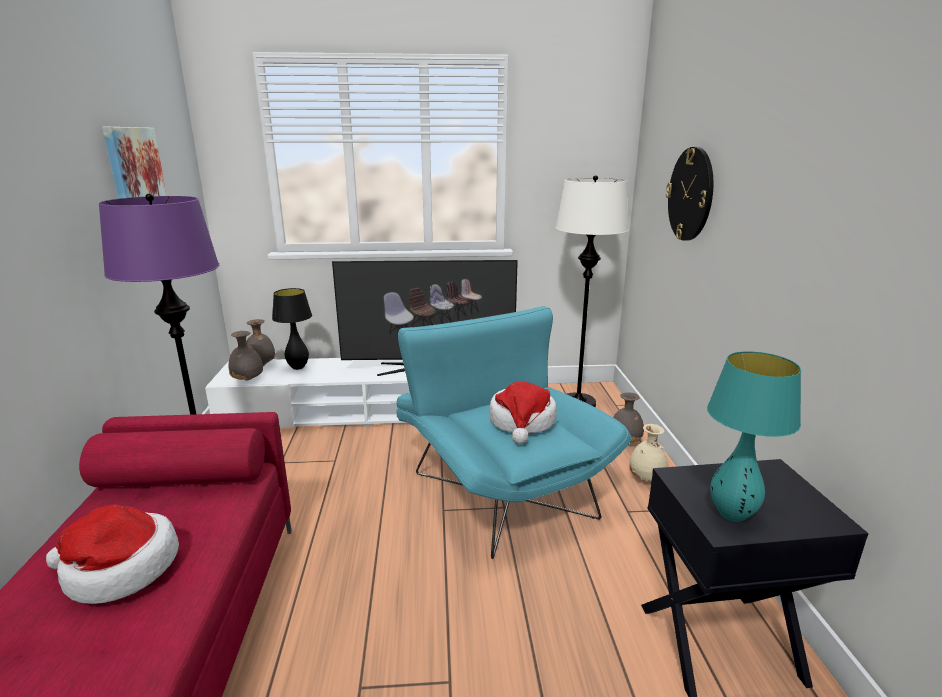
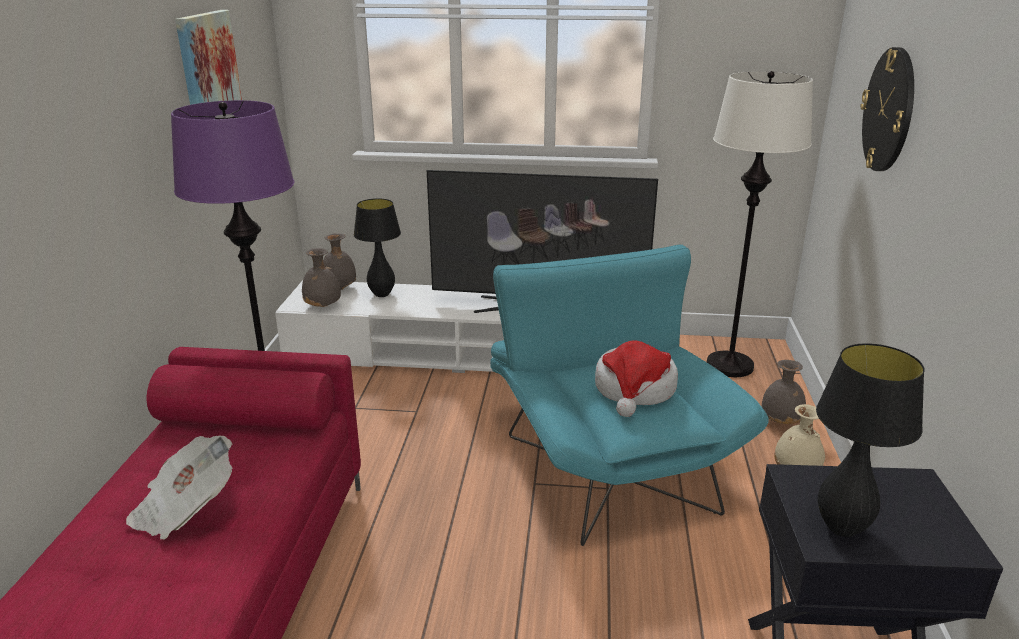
camera: 10 degrees right, 5 degrees up
(119, 569) = (185, 509): hat -> newspaper
(731, 515) = (841, 528): turquoise table lamp -> black table lamp

